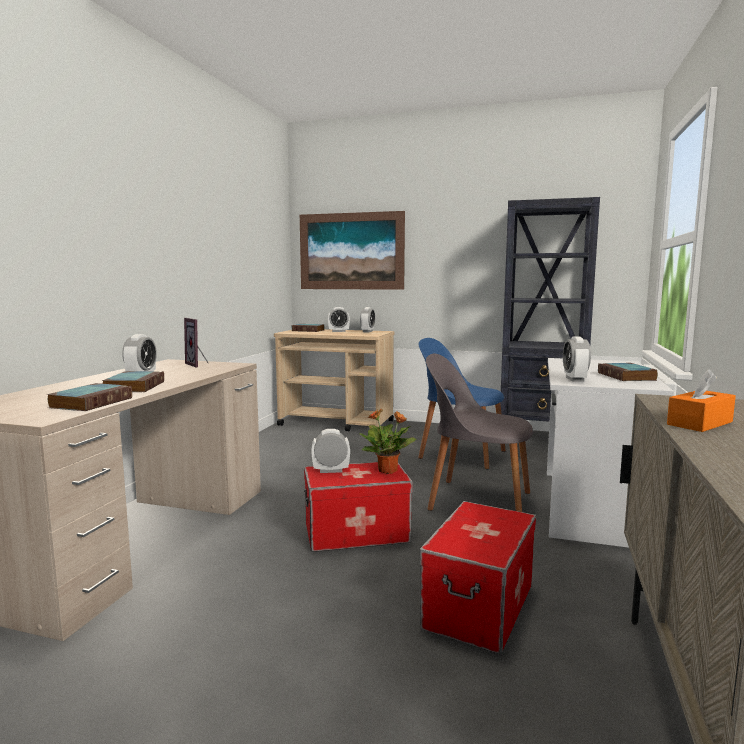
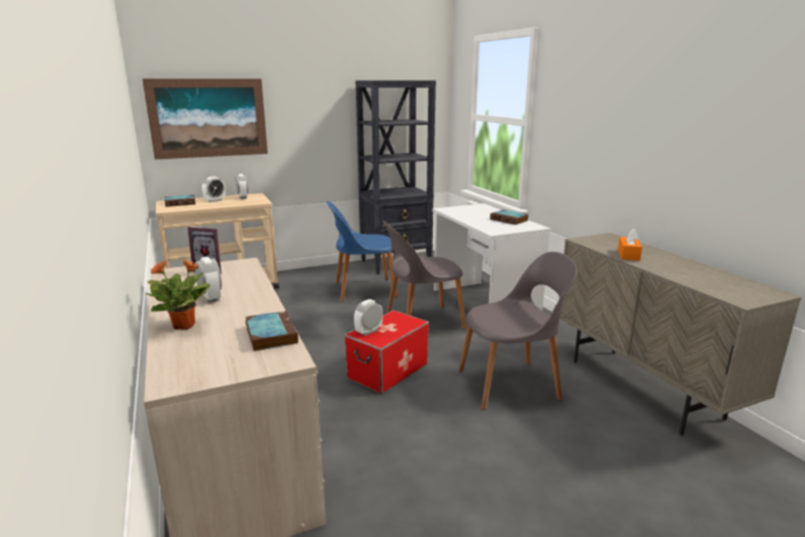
camera: 40 degrees left, 10 degrees up
(135, 386) = (245, 309): book -> none
(388, 471) = (403, 319): potted plant -> potted plant (185, 325)
(479, 607) = (511, 384): storage box -> grey chair
(575, 379) = (492, 228): alarm clock -> none

